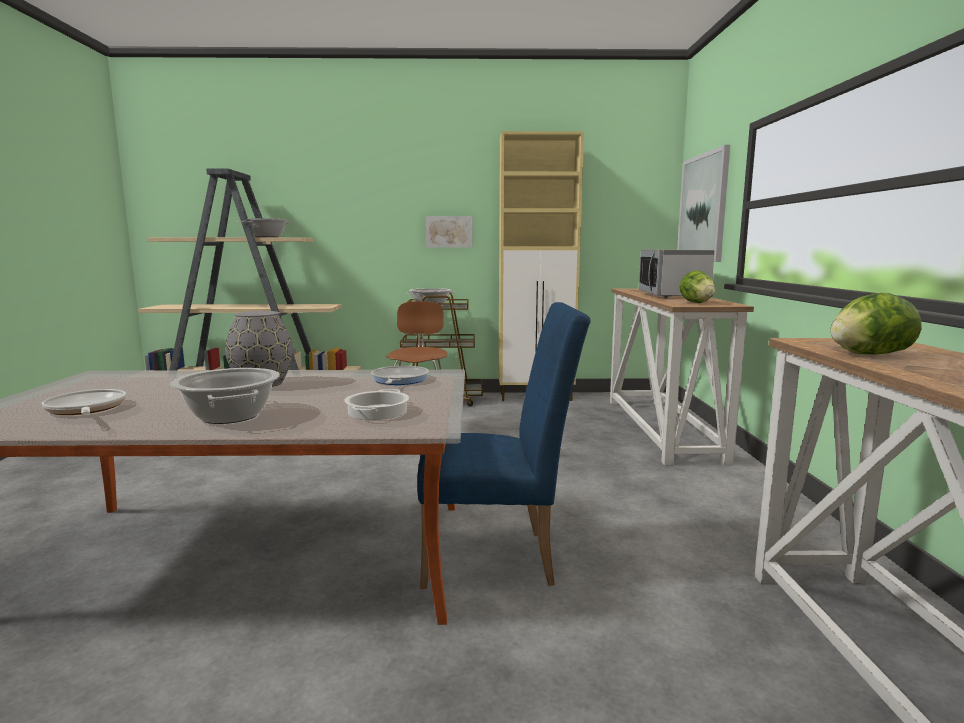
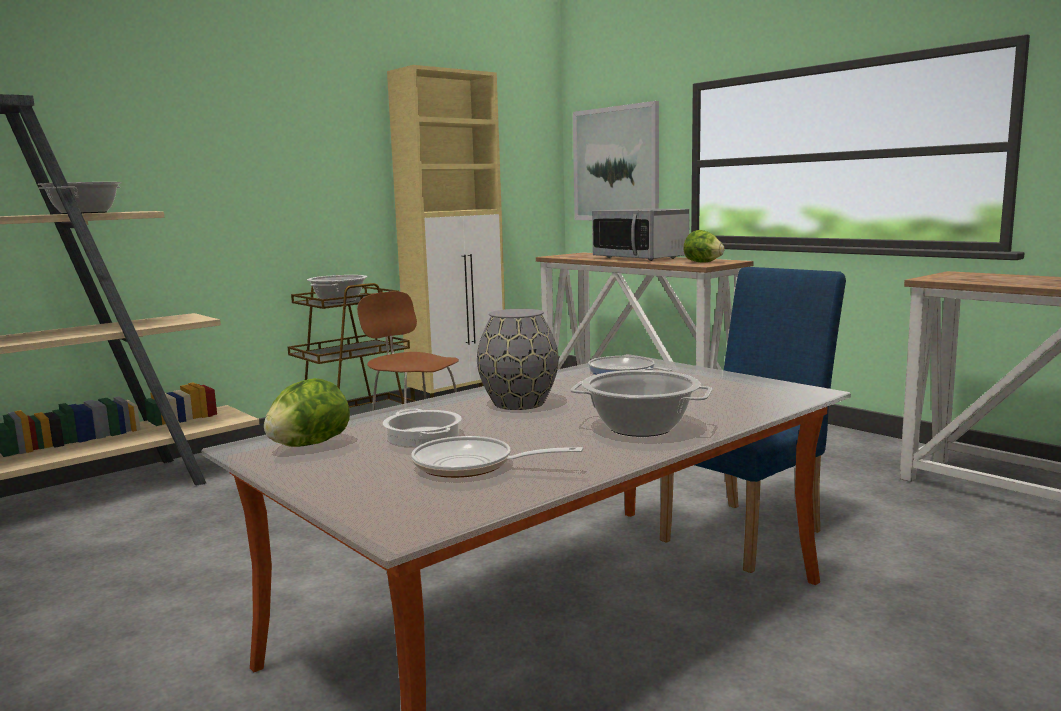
camera: 40 degrees left, 0 degrees up
(378, 412) = (730, 394): cooking pot -> cooking pot (424, 436)
(449, 231) = (331, 195): picture -> none
(868, 354) = (999, 281): lettuce -> lettuce (309, 445)

